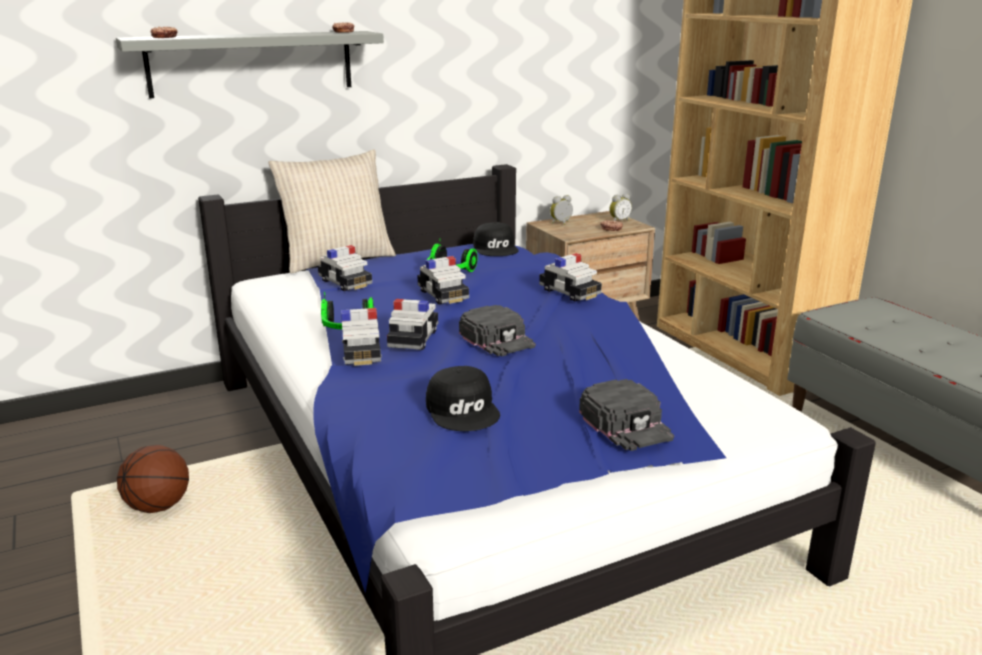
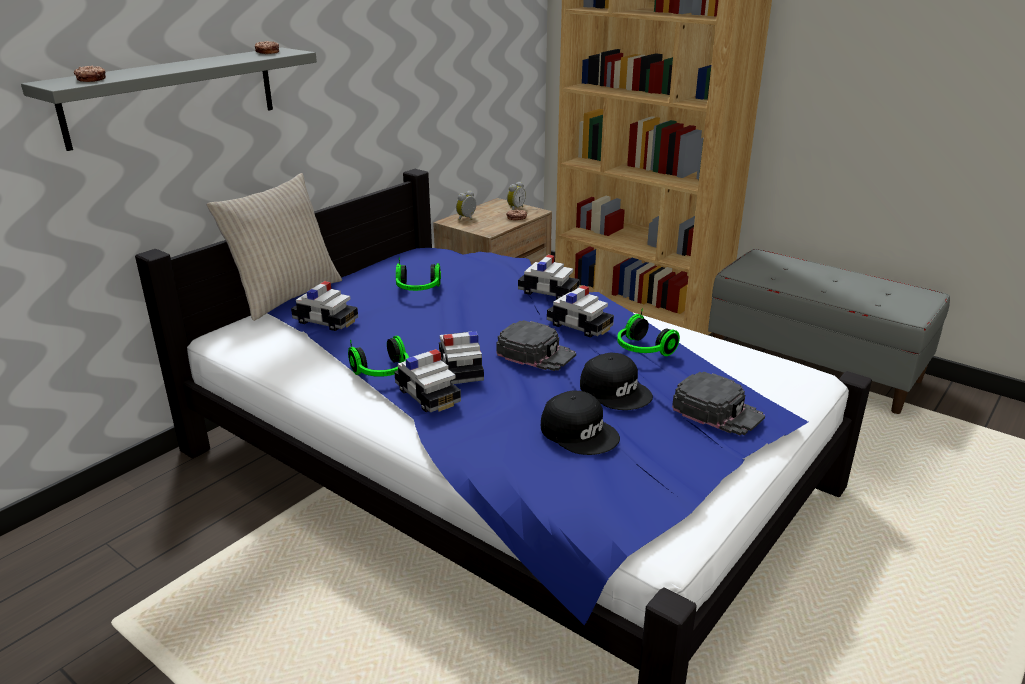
camera: 25 degrees left, 5 degrees up
(159, 506) = (226, 604): basketball -> none
(443, 295) = (439, 316): toy car -> toy car (579, 326)
(496, 248) = (432, 255): black cap -> black cap (616, 390)
(609, 357) = (642, 350): none -> headphones

